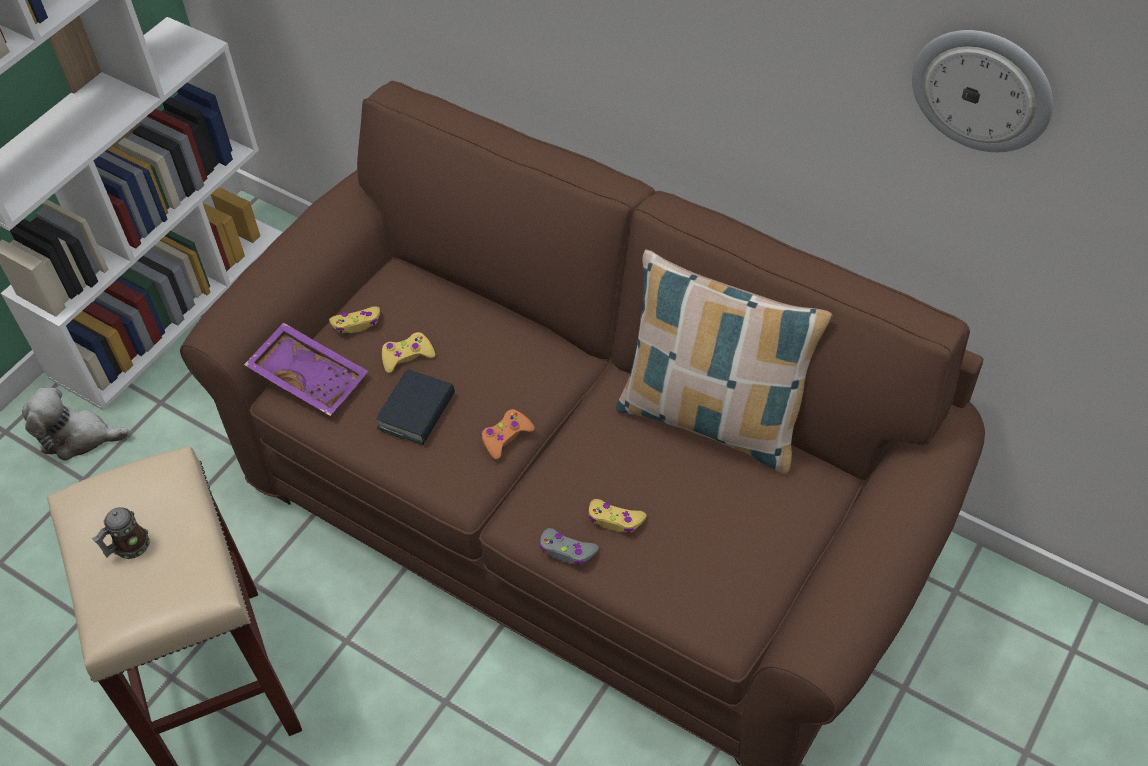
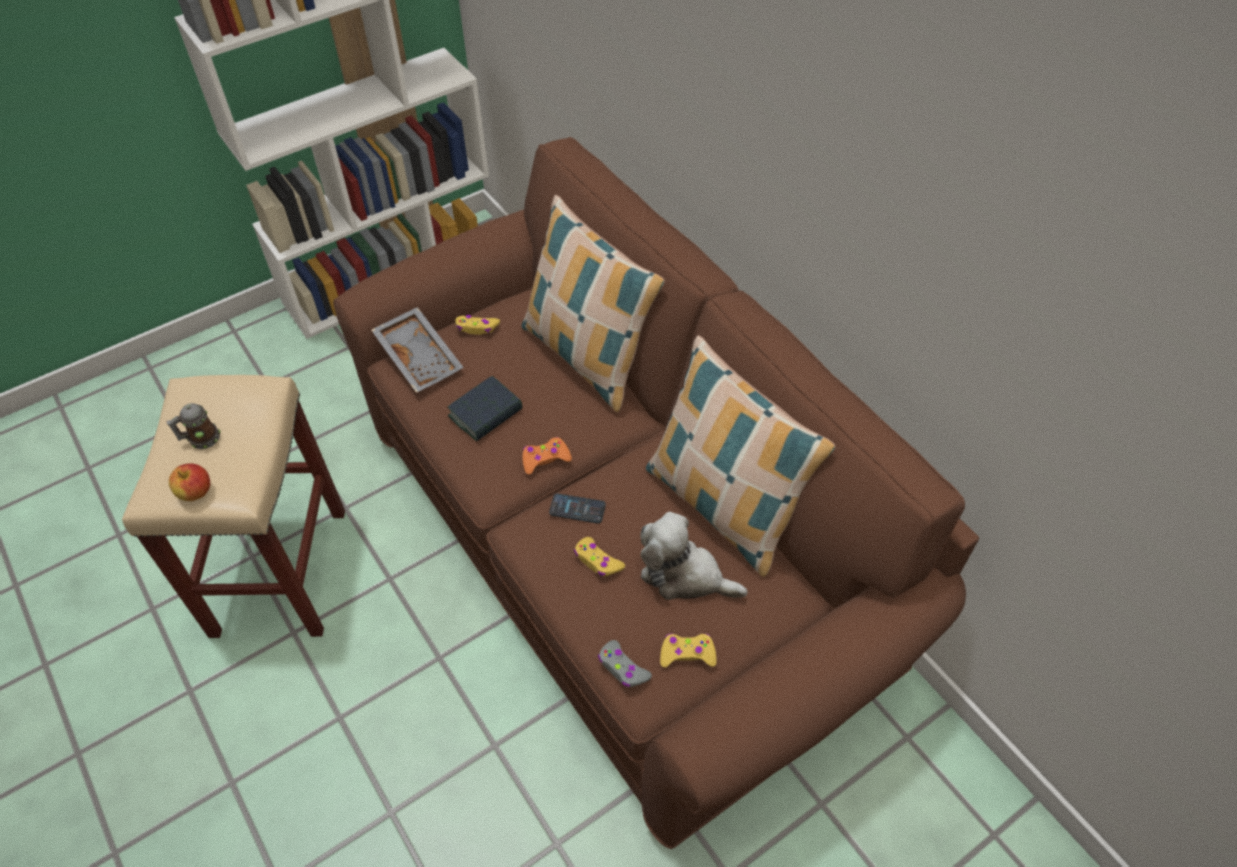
camera: 20 degrees right, 0 degrees up
(78, 437) = (280, 352): plush toy -> plush toy (684, 574)
(160, 604) = (196, 492): none -> apple
(310, 376) = (421, 357): purple tray -> grey tray
(407, 356) = (501, 366): yellow game controller -> yellow game controller (687, 653)
(494, 315) = (587, 357): none -> pillow
(567, 476) = (577, 509): none -> phone
(567, 551) = (545, 572): grey game controller -> grey game controller (622, 668)
(983, 89) = (1032, 272): wall clock -> none

